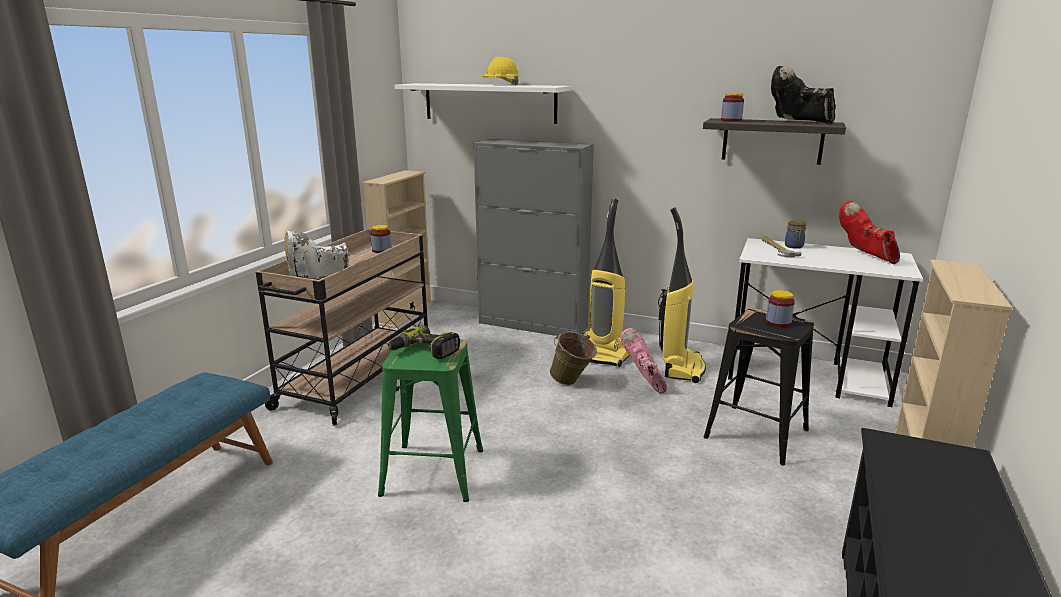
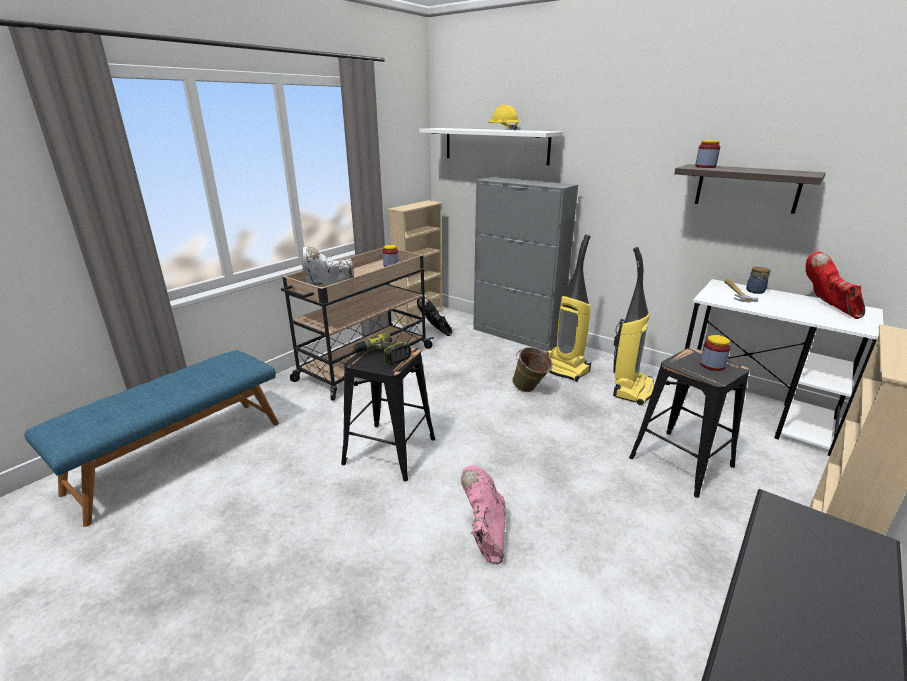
camera: 15 degrees right, 5 degrees up
(432, 471) = (389, 450): green stool -> black stool
(644, 381) = (593, 397): pink boot -> pink boot (485, 535)
(798, 122) = (774, 171): black boot -> black boot (435, 330)

